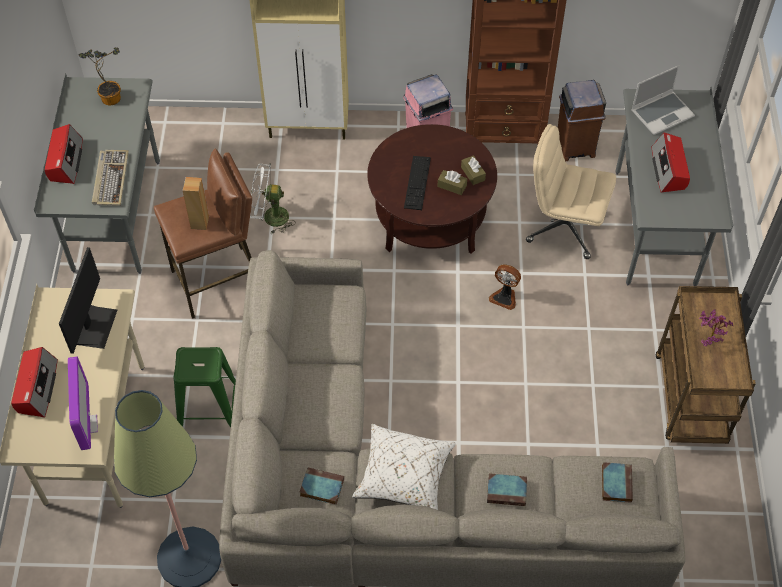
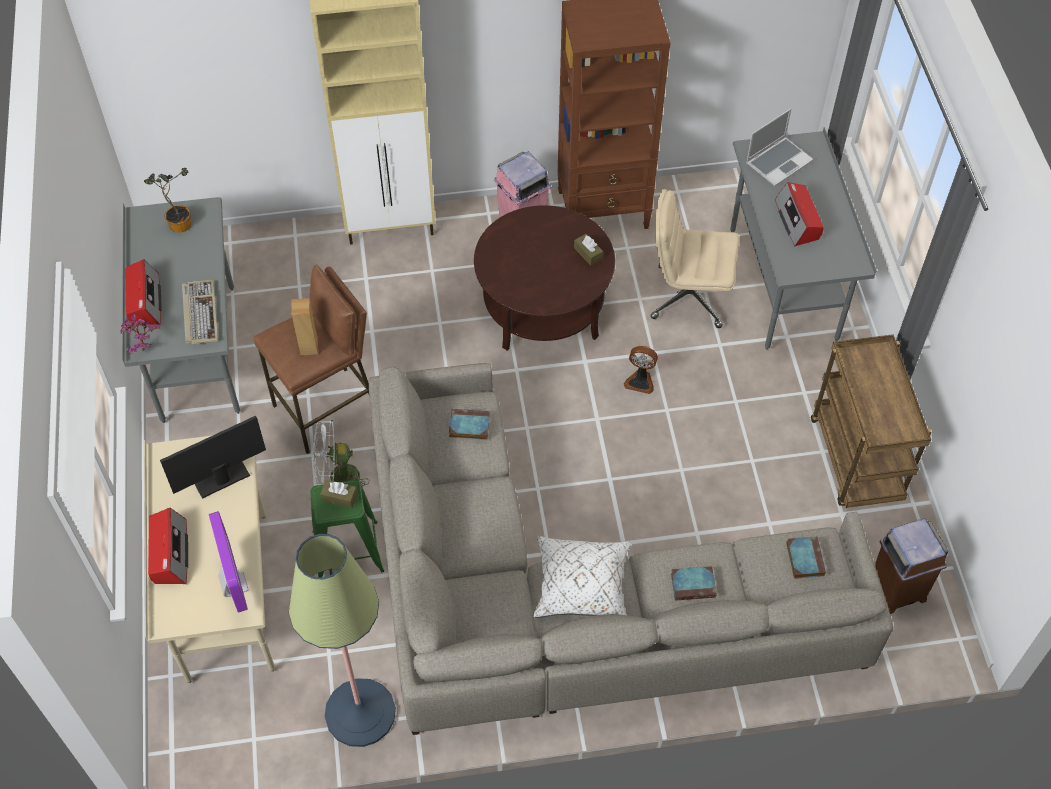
camera: 10 degrees left, 0 degrees up
(95, 326) = (220, 476): monitor -> monitor turned 120 degrees counterclockwise
(270, 217) = (369, 331): white fan -> white fan (338, 479)
(321, 487) = (496, 613): book -> book (468, 426)
(417, 182) = (530, 271): keyboard -> none
(452, 186) = (568, 269): brown tissue box -> brown tissue box (339, 497)
(575, 146) = (682, 209): brown trash can -> brown trash can (896, 588)
(708, 339) = (873, 393): potted plant -> potted plant (143, 347)

